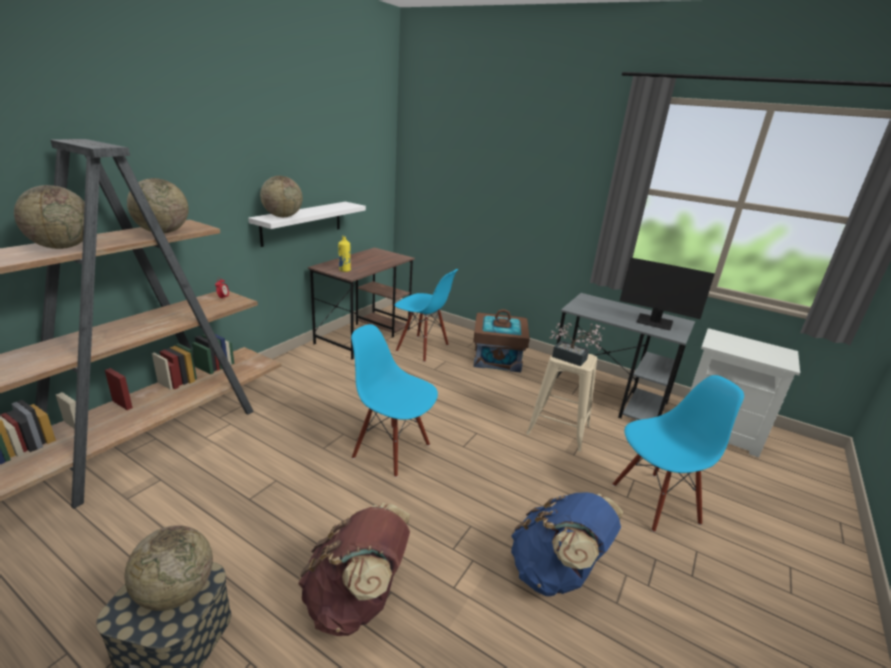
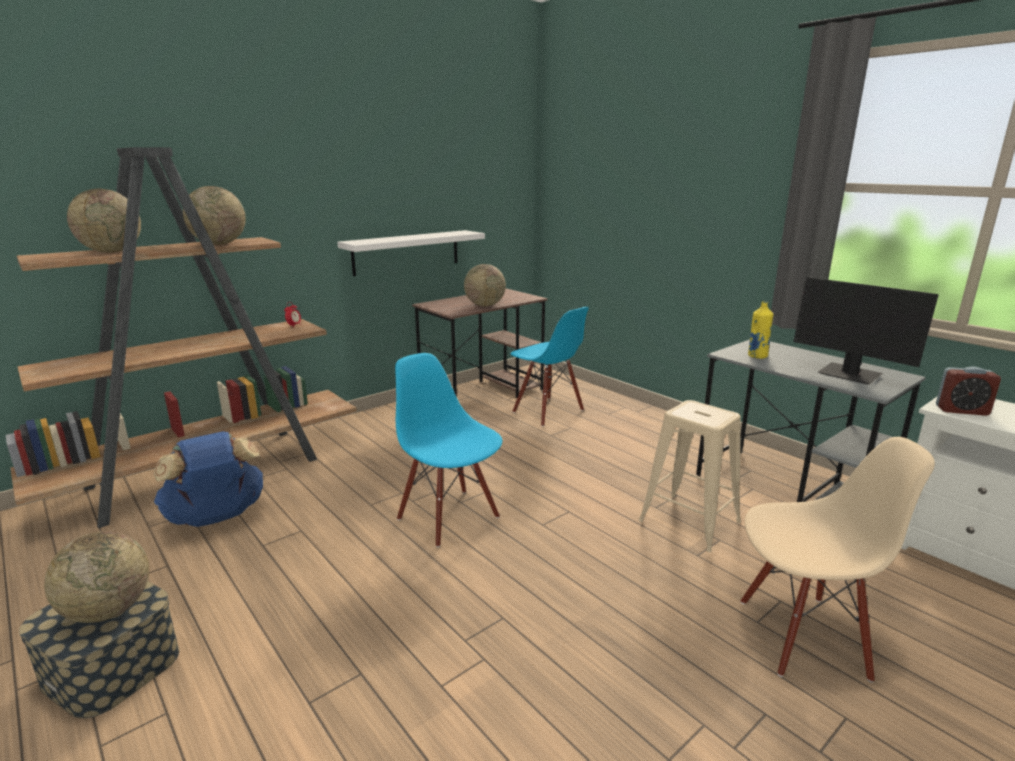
camera: 20 degrees right, 5 degrees down
(283, 216) = (375, 240): globe -> globe (485, 305)
(344, 270) = (451, 307): yellow bottle -> yellow bottle (757, 356)
(356, 601) = (315, 674): brown backpack -> none
(497, 358) = (643, 429): brown storage box -> none
(555, 573) = (592, 699): blue backpack -> blue backpack (217, 518)
(573, 359) = (700, 415): potted plant -> none
(655, 502) = (802, 636): blue chair -> beige chair
(723, 346) = (961, 410): none -> alarm clock

